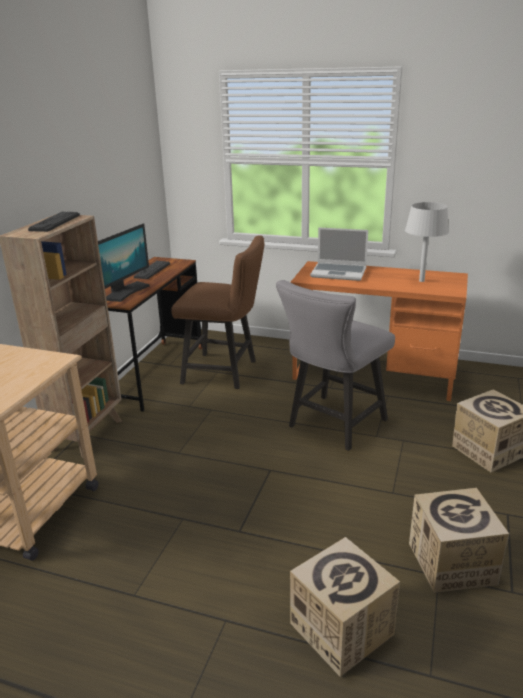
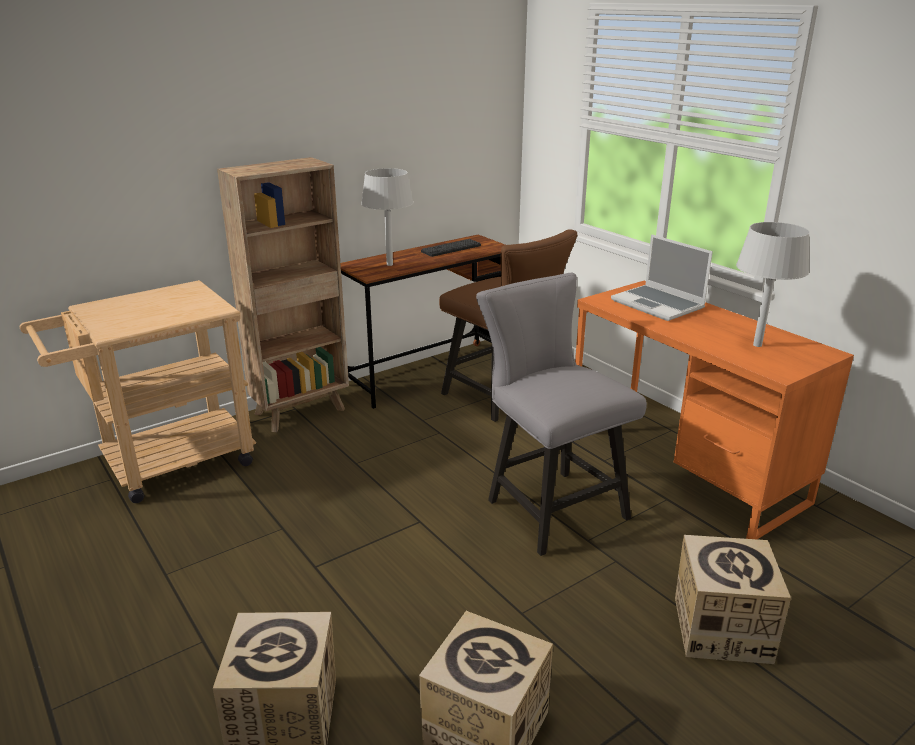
camera: 35 degrees right, 0 degrees up
(55, 222) = (285, 165): keyboard -> none
(126, 292) = (389, 264): monitor -> grey table lamp
(332, 425) = (549, 505): grey chair -> grey chair turned 75 degrees clockwise

